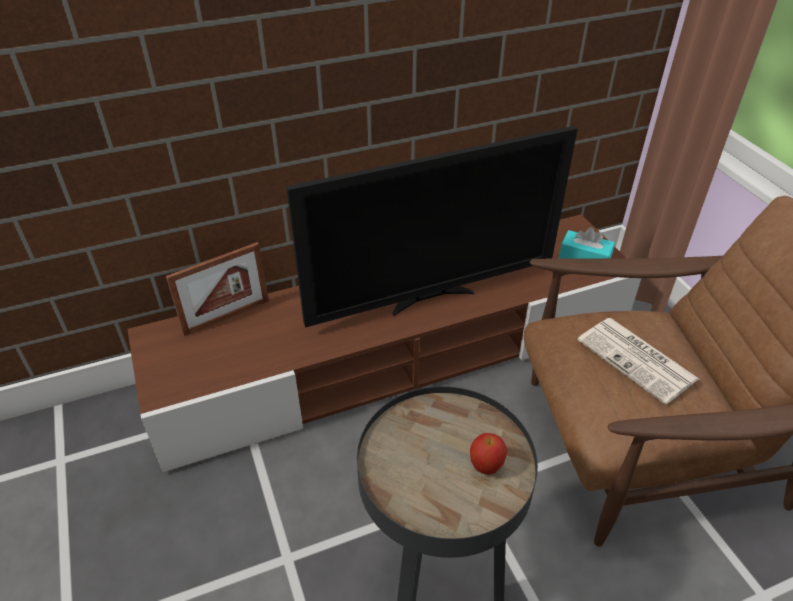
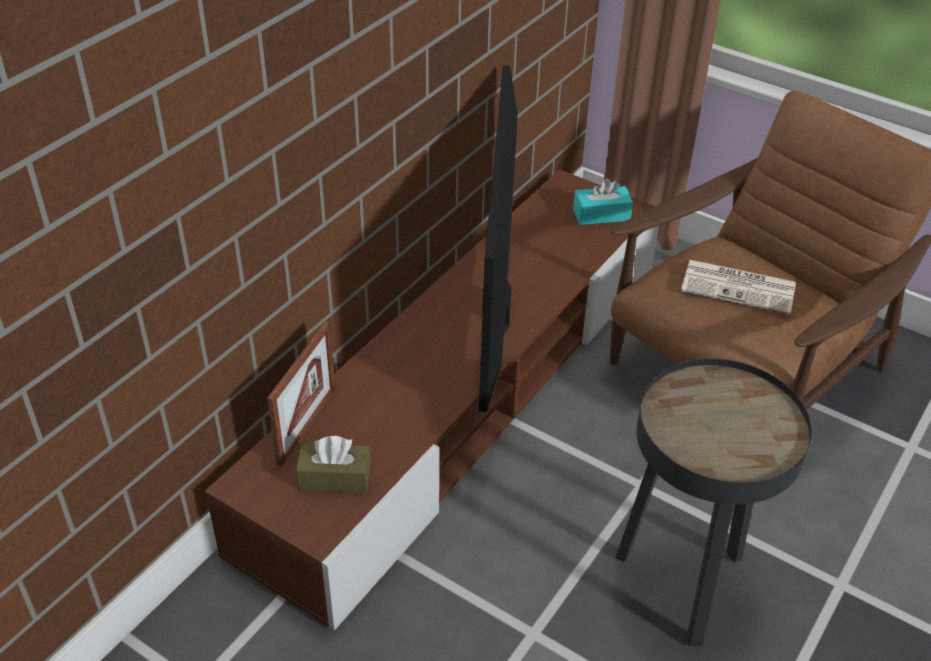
camera: 35 degrees left, 0 degrees up
(207, 360) = (334, 477): none -> brown tissue box
(431, 298) = (497, 313): television -> television turned 150 degrees clockwise
(485, 467) = (755, 412): apple -> none

